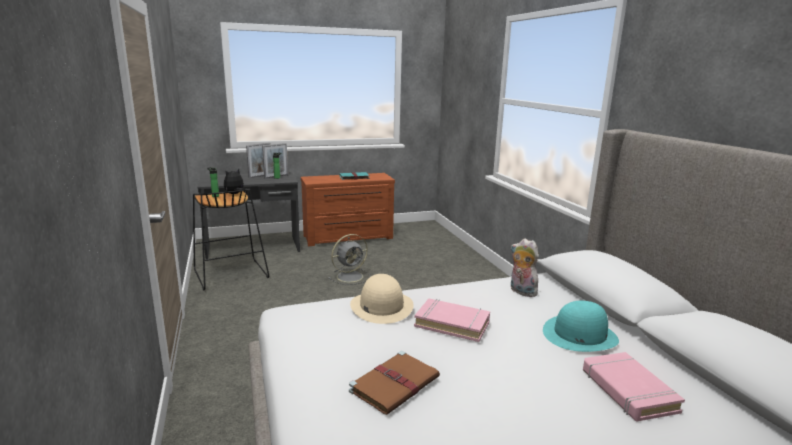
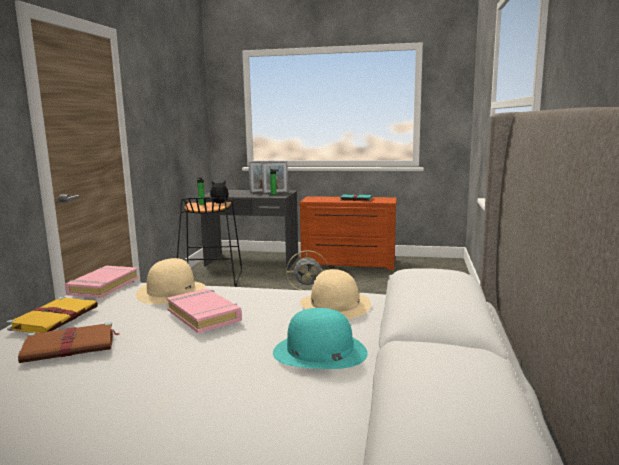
camera: 30 degrees right, 5 degrees down
(323, 360) = (55, 318): none -> yellow book
(521, 291) = (335, 305): plush toy -> beige hat
(628, 390) = (267, 411): pink book -> pink book (103, 286)

